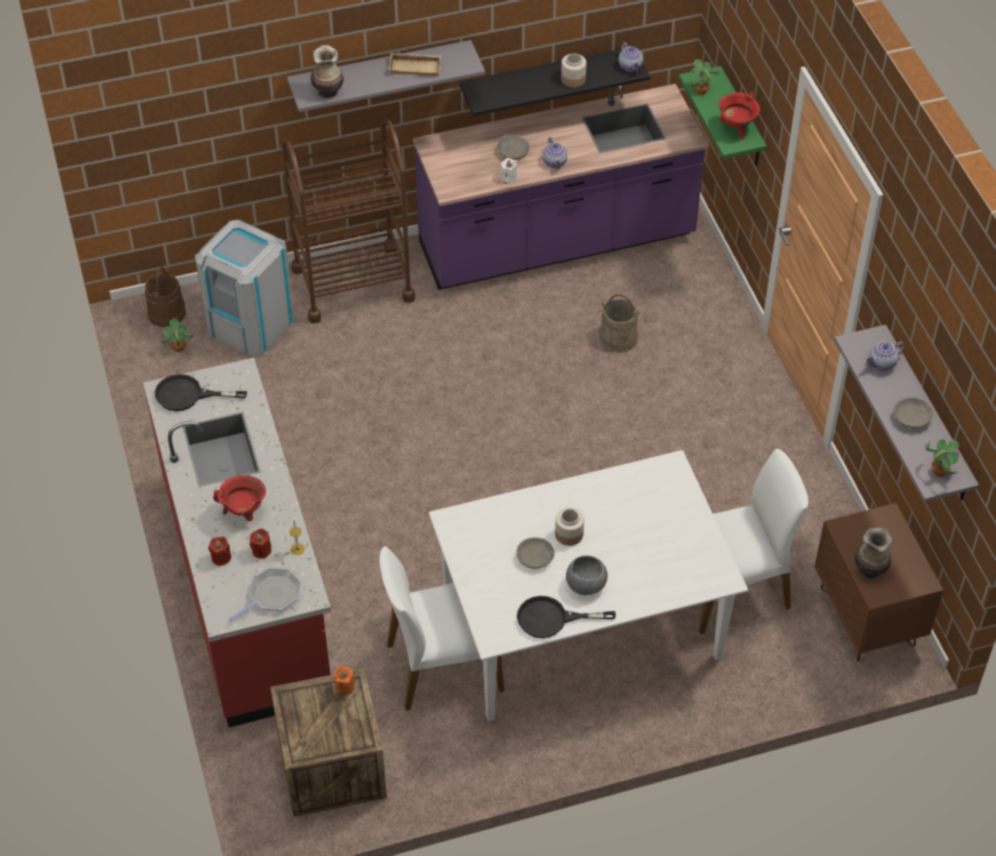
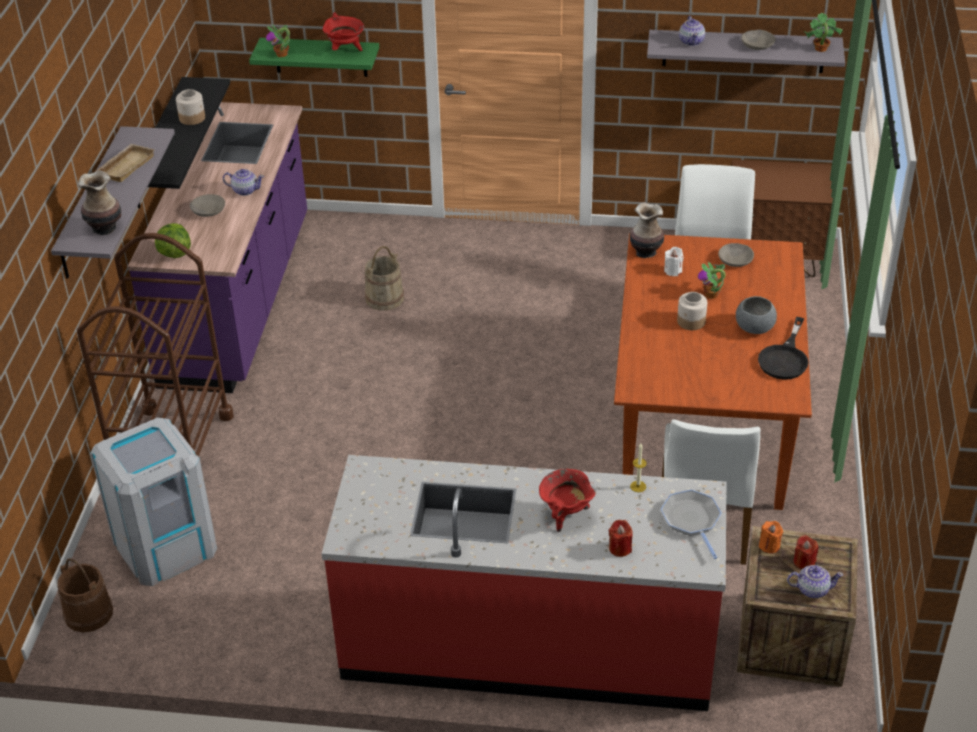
camera: 65 degrees left, 10 degrees down
(178, 348) = (150, 616): potted plant -> potted plant (712, 295)
(188, 395) = (367, 519): black frying pan -> none
(261, 550) = (626, 514): red candle -> red candle (804, 562)
(444, 157) = (174, 253): none -> lettuce
(509, 178) = (241, 222): white candle -> white candle (673, 271)
(535, 557) = (708, 348): grey bowl -> grey bowl (735, 260)
(581, 628) = (705, 419): white dining table -> brown dining table
(630, 66) = (206, 85): teapot -> teapot (812, 589)
(869, 569) = (793, 191): vase -> vase (645, 252)

